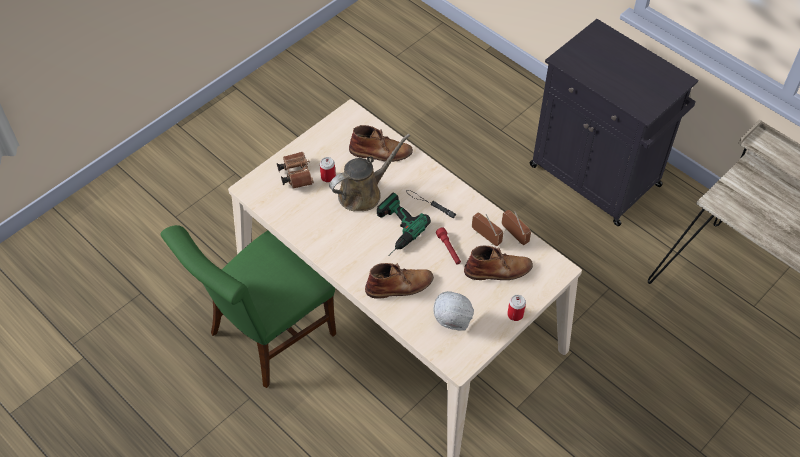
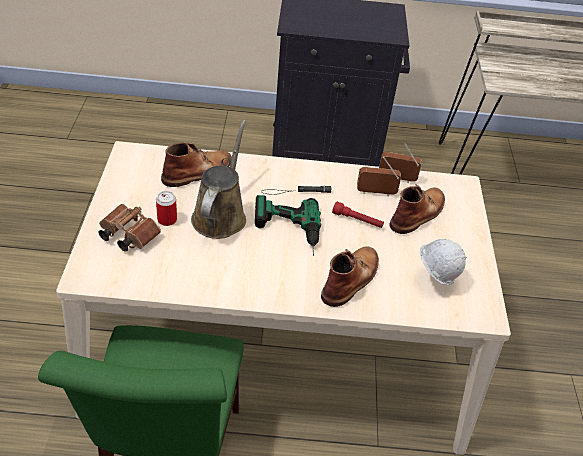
camera: 45 degrees left, 10 degrees down
(515, 314) = (475, 241): can -> none

